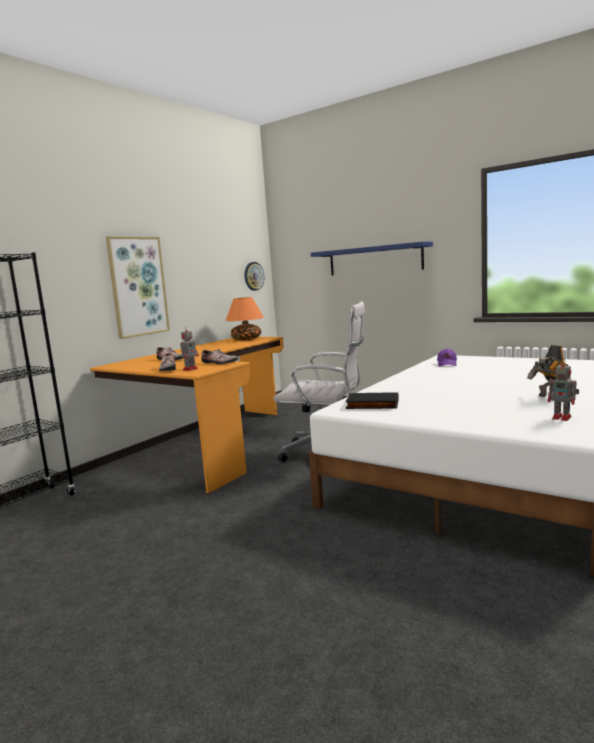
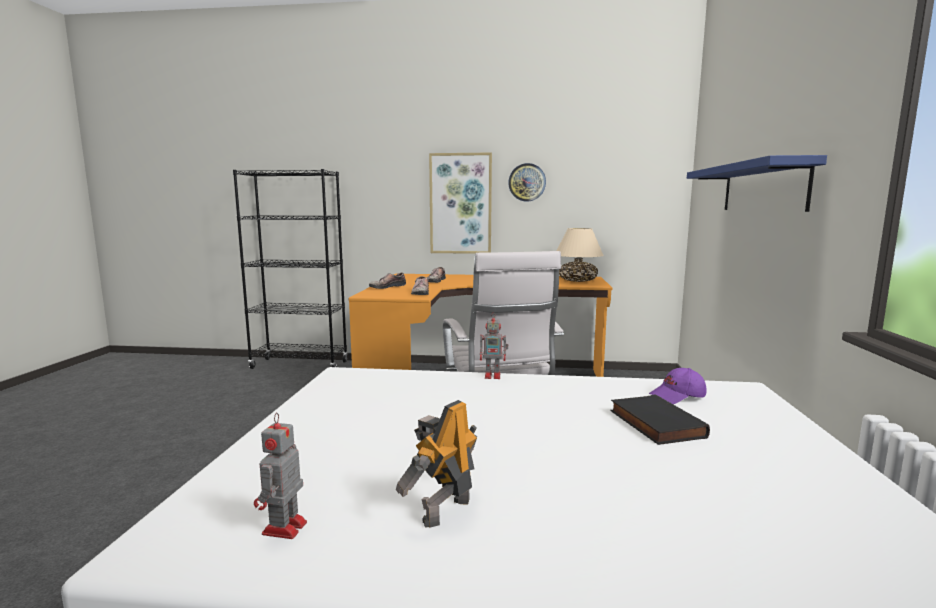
camera: 60 degrees right, 0 degrees up
(191, 369) = (386, 291): toy robot -> toy robot (493, 376)
(246, 339) = (577, 281): orange table lamp -> beige table lamp
(253, 276) = (647, 202): wall clock -> wall clock (527, 182)
(372, 405) = (367, 385): black book -> black book (654, 424)

